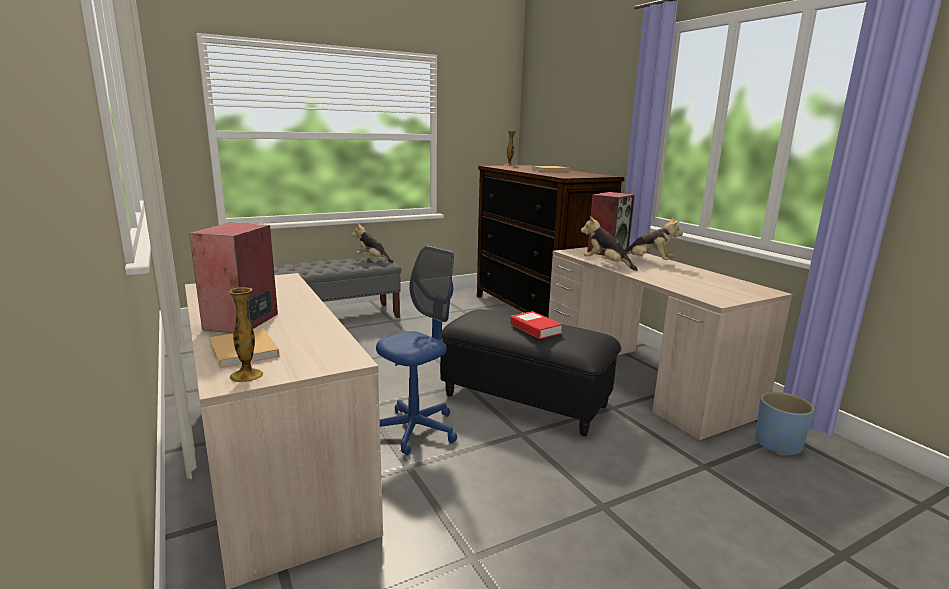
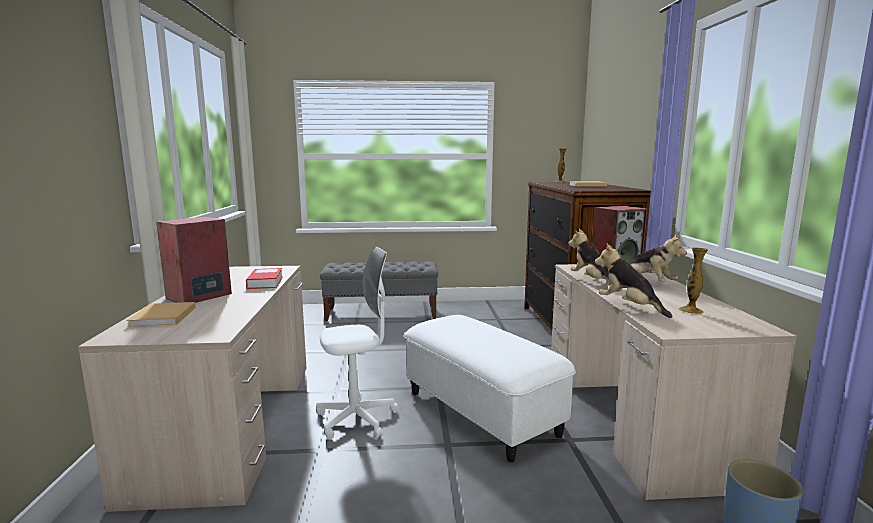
camera: 25 degrees right, 5 degrees down
(246, 375) = (132, 335): vase -> vase (691, 310)
(372, 259) = (418, 264): plush toy -> plush toy (629, 307)
(415, 430) = (357, 419): blue office chair -> white office chair
(526, 400) = (482, 413): black ottoman -> white ottoman
(535, 329) = (483, 339): book -> book (265, 282)

